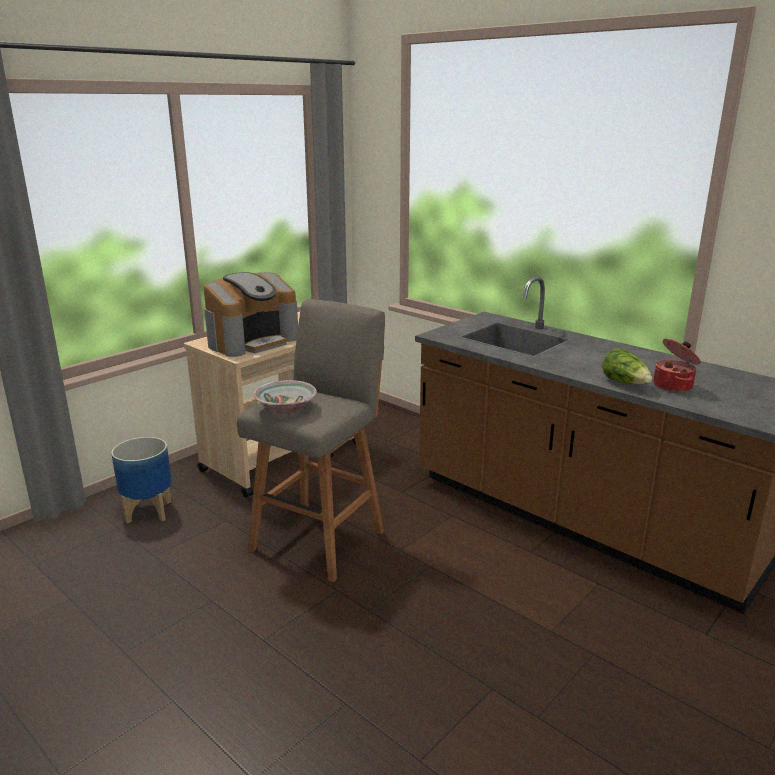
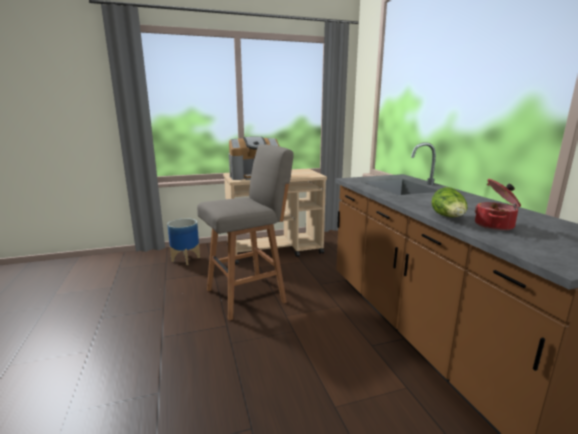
camera: 30 degrees right, 5 degrees down
(286, 408) = (221, 203): bowl -> none

